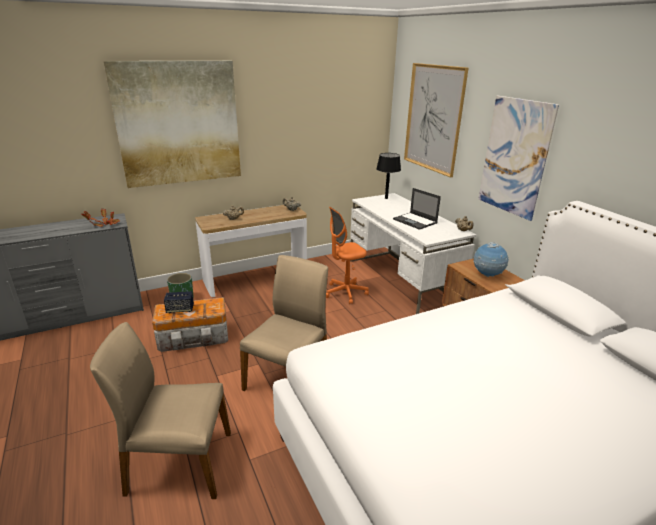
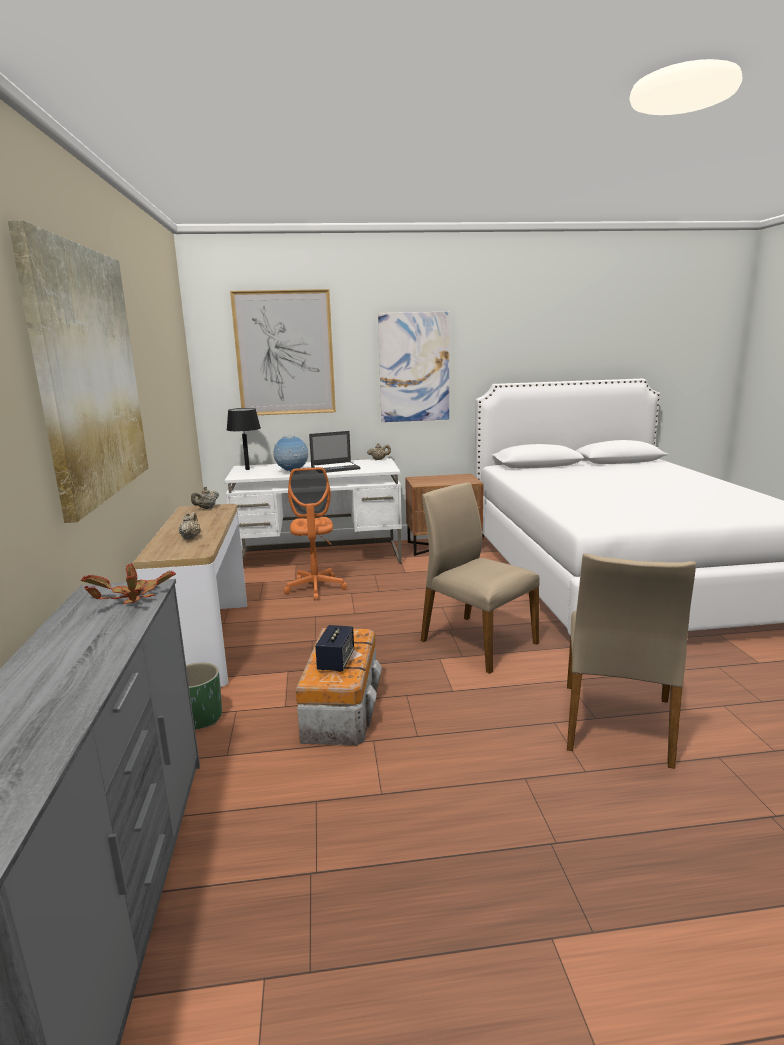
camera: 70 degrees left, 10 degrees down
(487, 275) = (445, 480): globe -> globe (292, 472)

